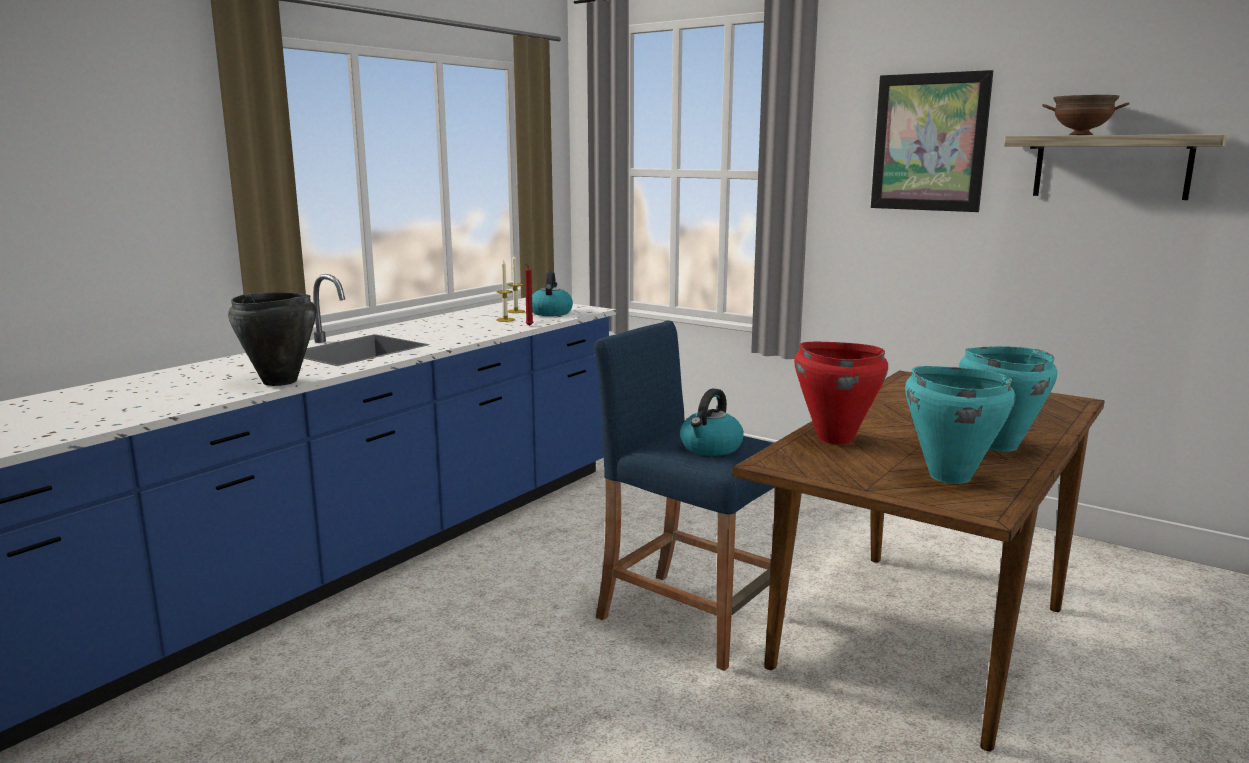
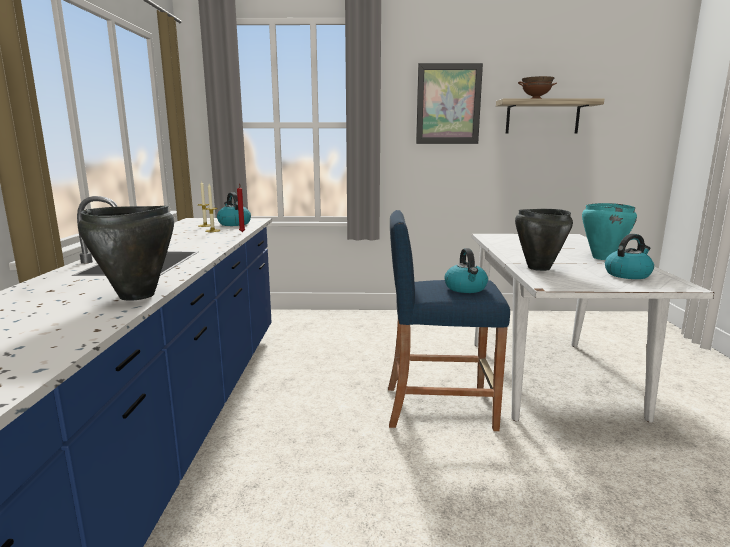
camera: 35 degrees left, 0 degrees up
(834, 438) = (538, 268): red cooking pot -> black cooking pot
(920, 637) = (550, 377): brown dining table -> white dining table
(949, 476) = (627, 274): turquoise cooking pot -> kettle

